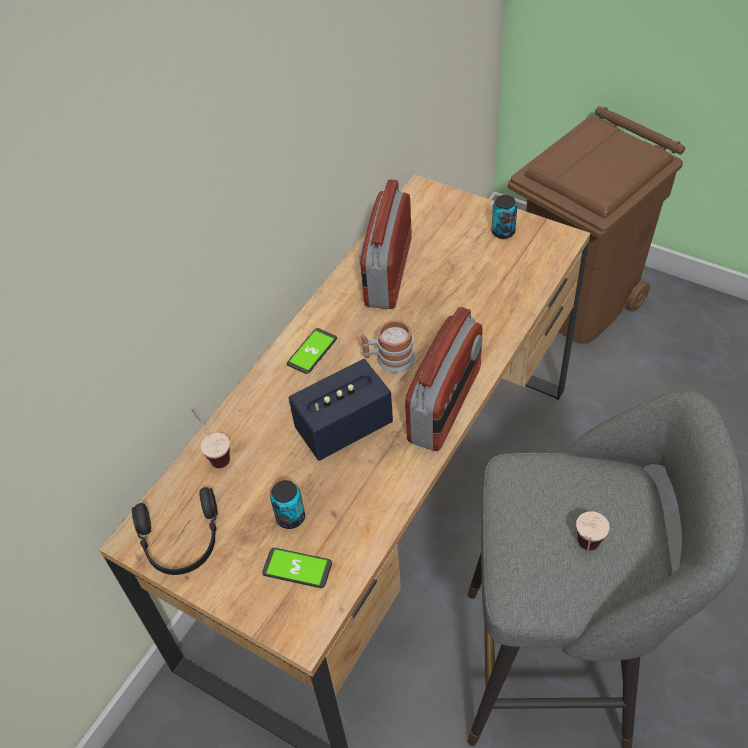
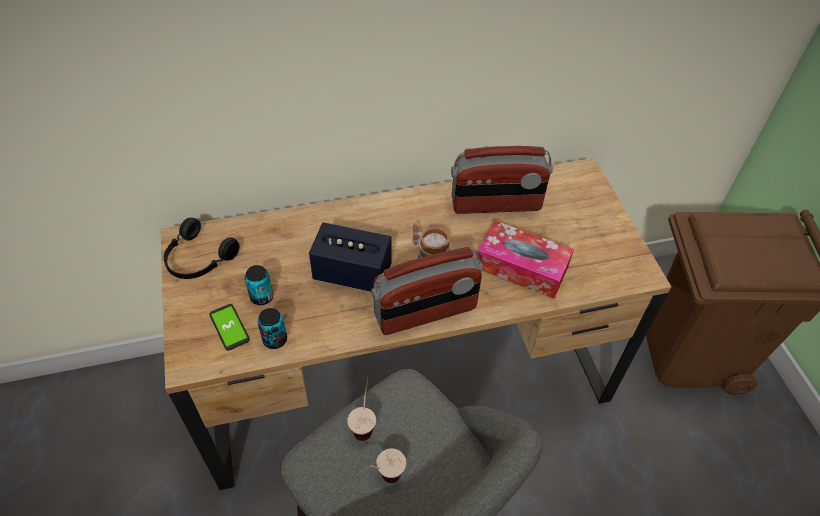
camera: 40 degrees right, 0 degrees up
(214, 453) = (271, 227): cup -> cup (364, 421)
(312, 351) = (392, 215): phone -> none
(387, 272) = (496, 205): radio -> radio turned 150 degrees counterclockwise
(471, 307) = (521, 267): none -> tissue box
(503, 232) = (606, 238): can -> can (275, 339)

